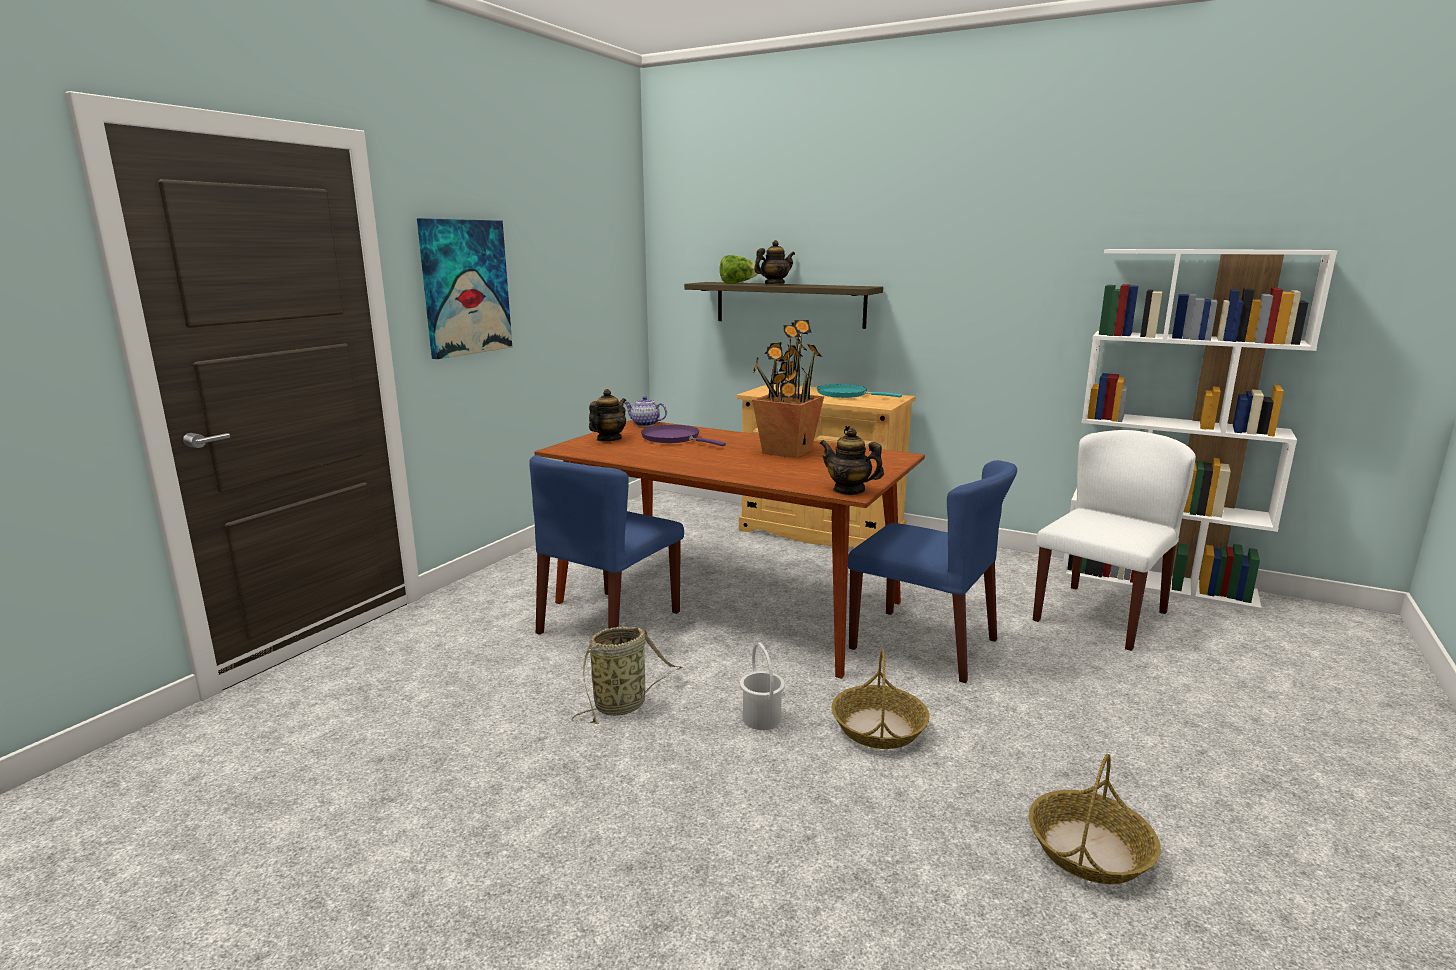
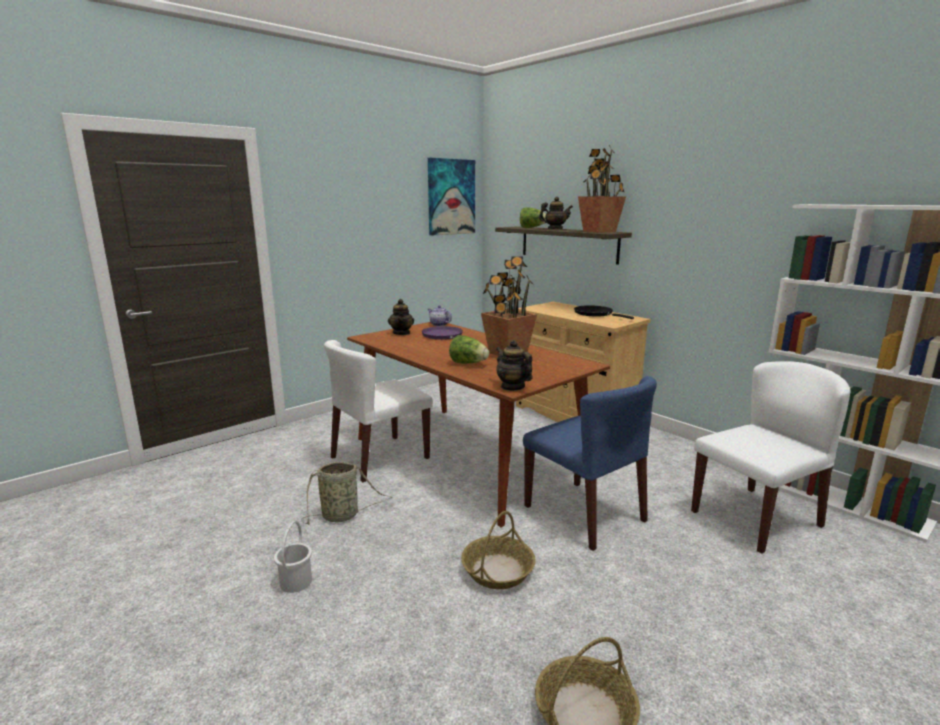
camera: 20 degrees right, 0 degrees up
(465, 287) = (328, 227): picture -> picture (451, 197)
(608, 439) = (401, 333): teapot -> teapot turned 120 degrees clockwise
(609, 623) = (379, 458): blue chair -> white chair
(755, 469) = (468, 363): none -> lettuce
(761, 719) = (421, 545): white bucket -> white bucket (295, 582)
(843, 286) = (599, 231): none -> potted plant
(846, 394) = (595, 314): turquoise frying pan -> black frying pan

